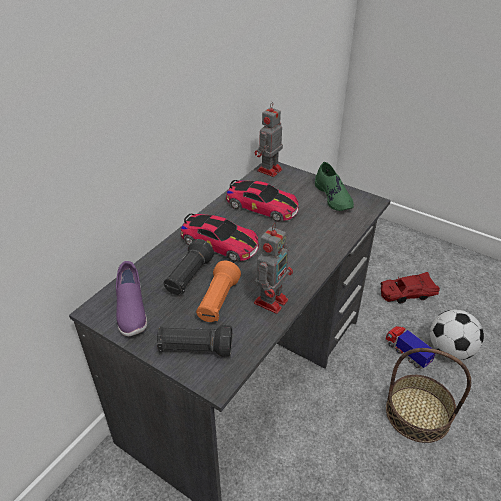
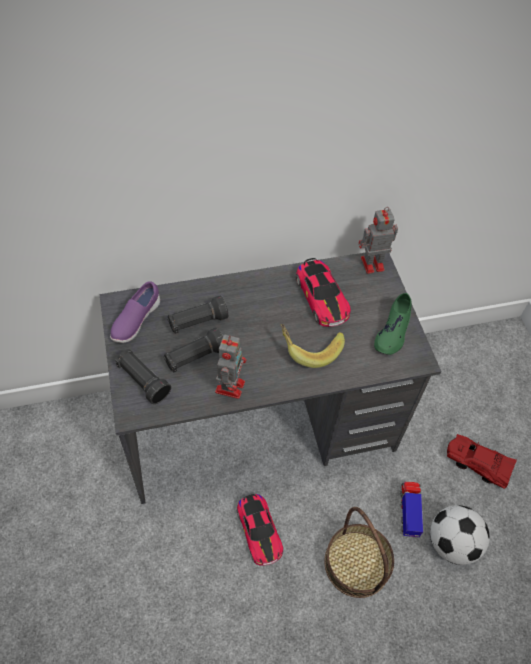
camera: 40 degrees right, 15 degrees up
(218, 301) = (194, 357): orange flashlight -> black flashlight
(219, 243) = (250, 308): toy car -> toy car (259, 531)
(272, 300) = (230, 385): toy robot -> toy robot turned 60 degrees counterclockwise
(295, 239) = (310, 348): none -> banana

